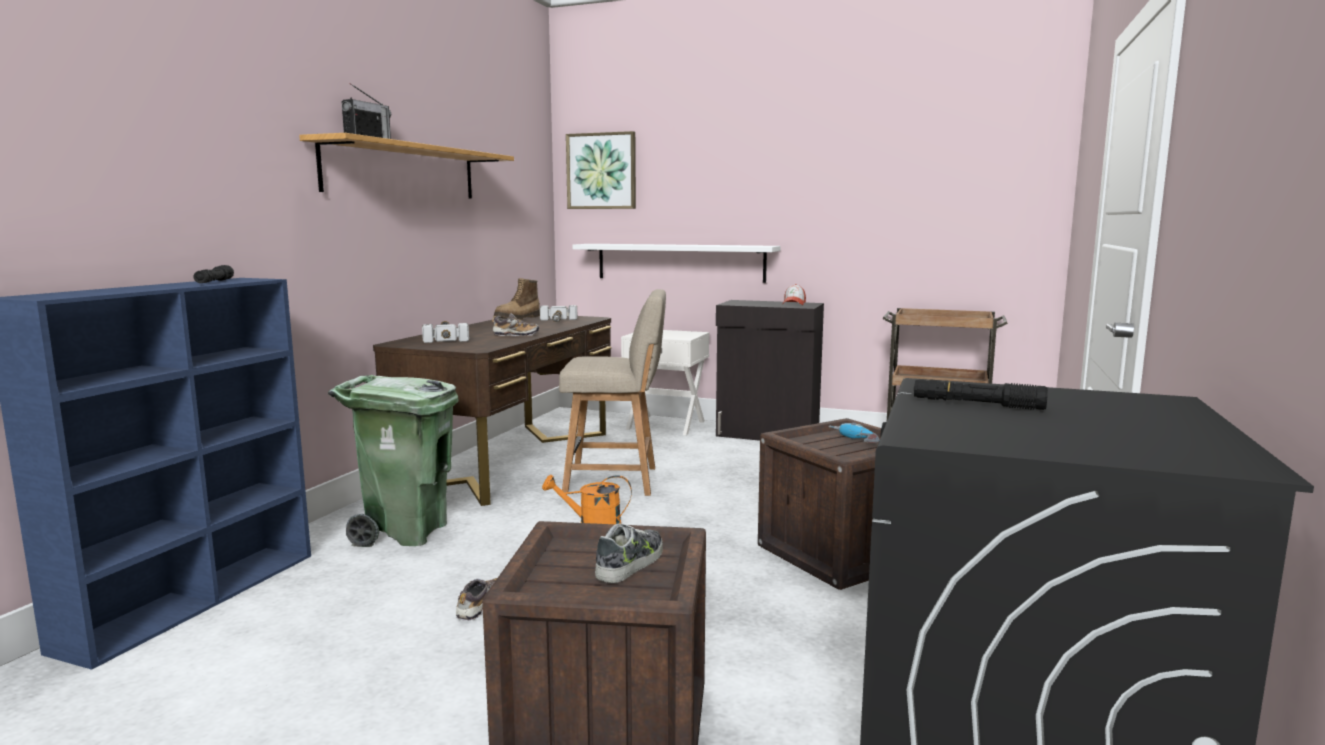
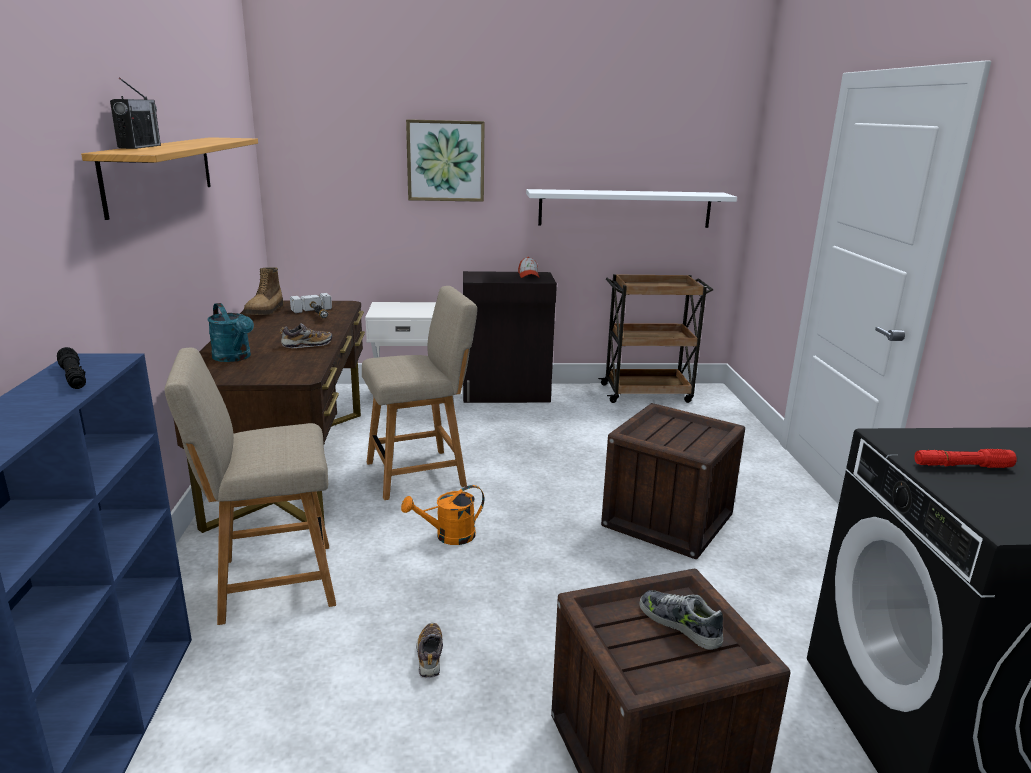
camera: 25 degrees left, 10 degrees up
(406, 532) = (269, 583): green trash can -> beige chair
(446, 337) = (235, 358): hammer -> turquoise watering can
(601, 171) = (315, 138): picture -> picture (445, 161)
(631, 563) = (680, 624): shoe -> shoe turned 45 degrees counterclockwise
(680, 262) = (407, 235): white shelf -> white shelf (625, 208)
(853, 441) = (679, 430): power drill -> none
(977, 405) = (961, 466): black flashlight -> red flashlight

